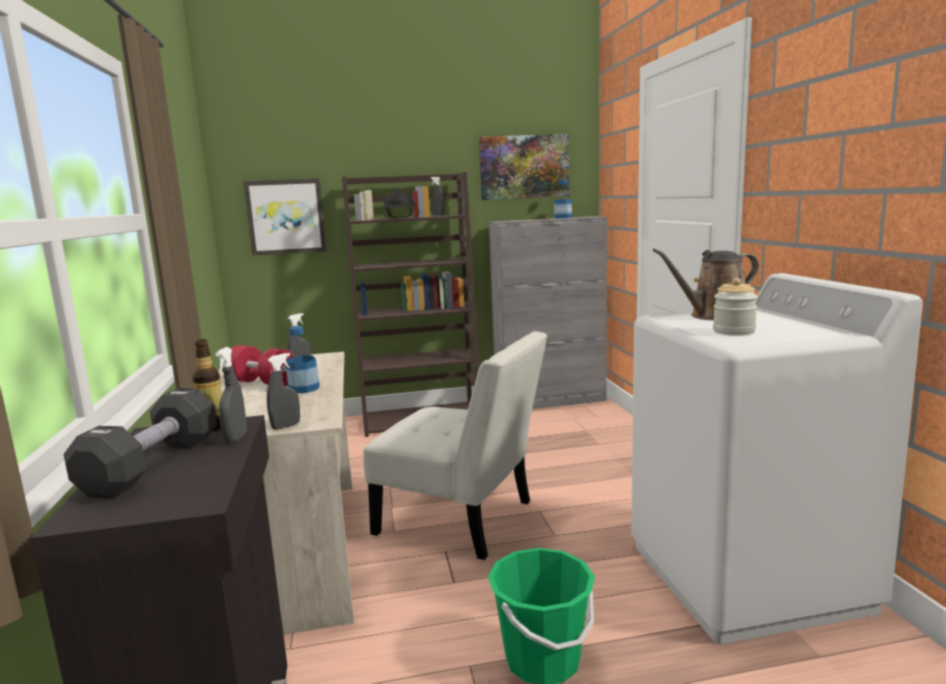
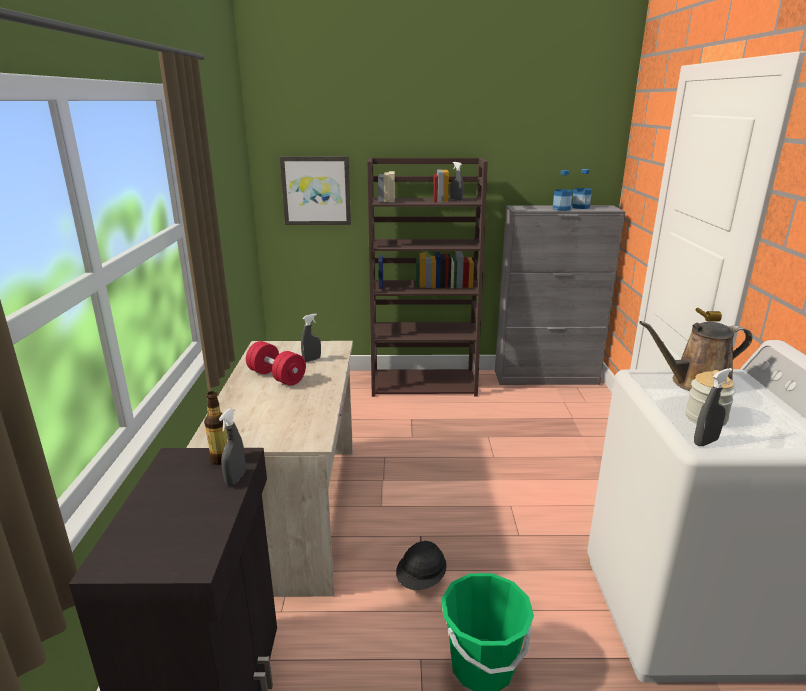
camera: 10 degrees right, 10 degrees up
(152, 465) = (167, 505): black dumbbell -> none
(286, 426) = (286, 442): grey spray bottle -> grey spray bottle (705, 442)
(304, 388) = (309, 391): bottle -> bottle (561, 209)
(399, 218) = (418, 202): black hard hat -> black hard hat (421, 580)
(462, 520) = (440, 504): white chair -> none
(524, 167) = (548, 152): picture -> none

